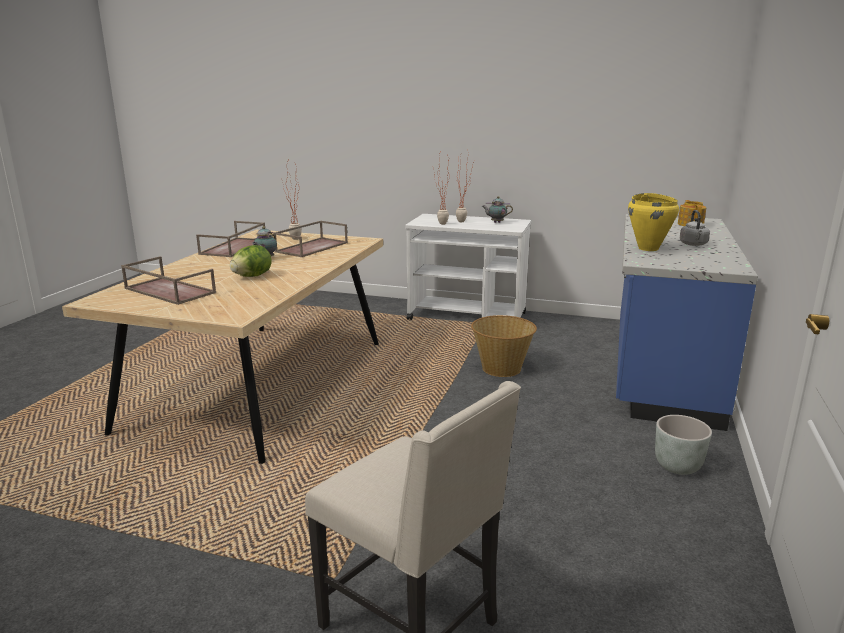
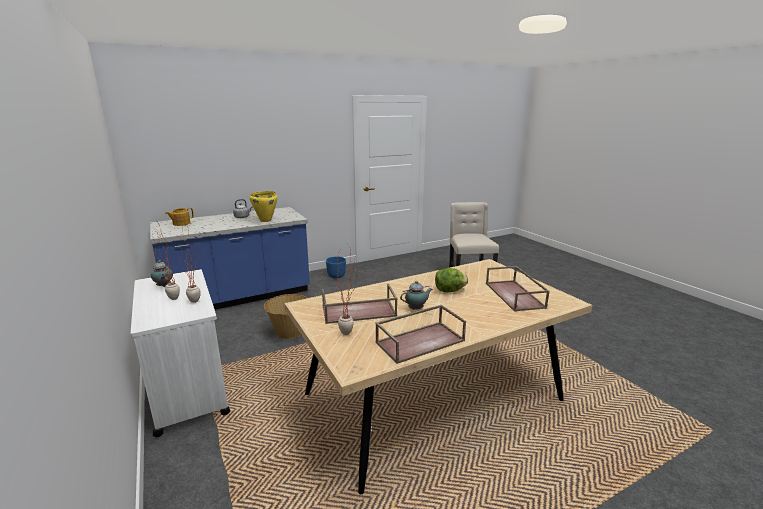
camera: 135 degrees left, 0 degrees up
(677, 467) = (336, 276): grey planter -> blue planter

